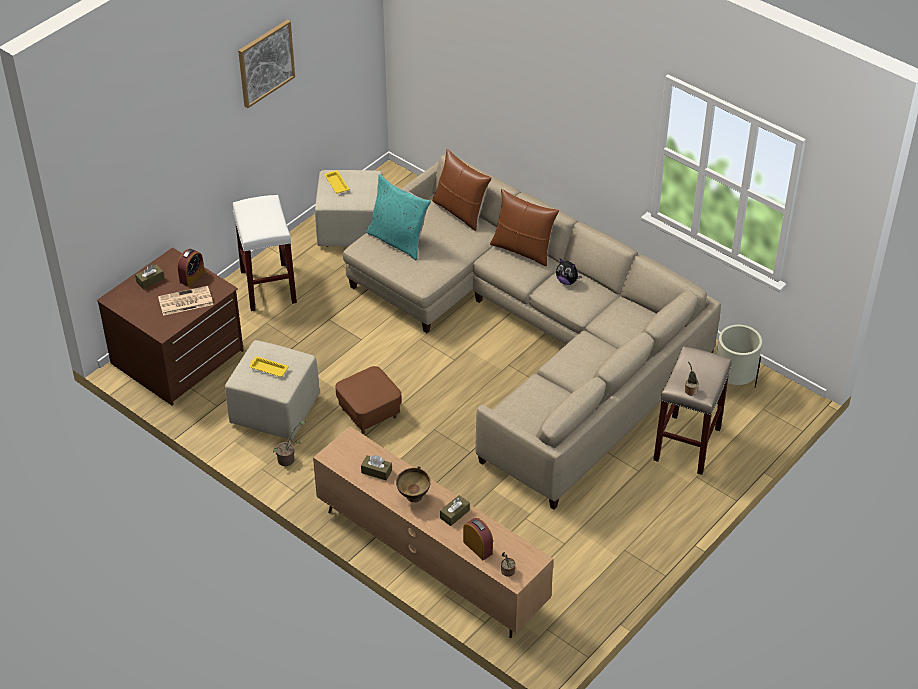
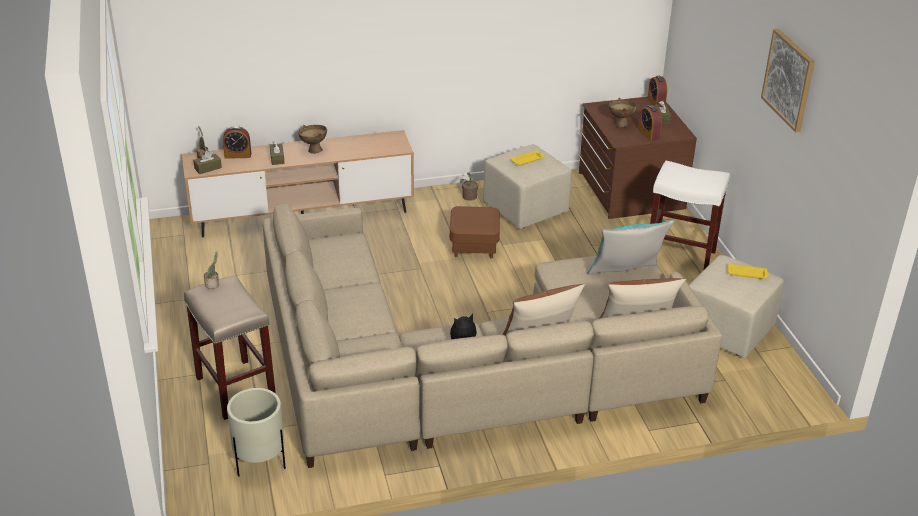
camera: 125 degrees right, 10 degrees down
(120, 295) = (656, 104): none -> alarm clock
(185, 301) = (620, 123): newspaper -> brown bowl
(376, 471) = (357, 146): brown tissue box -> brown tissue box (208, 168)

